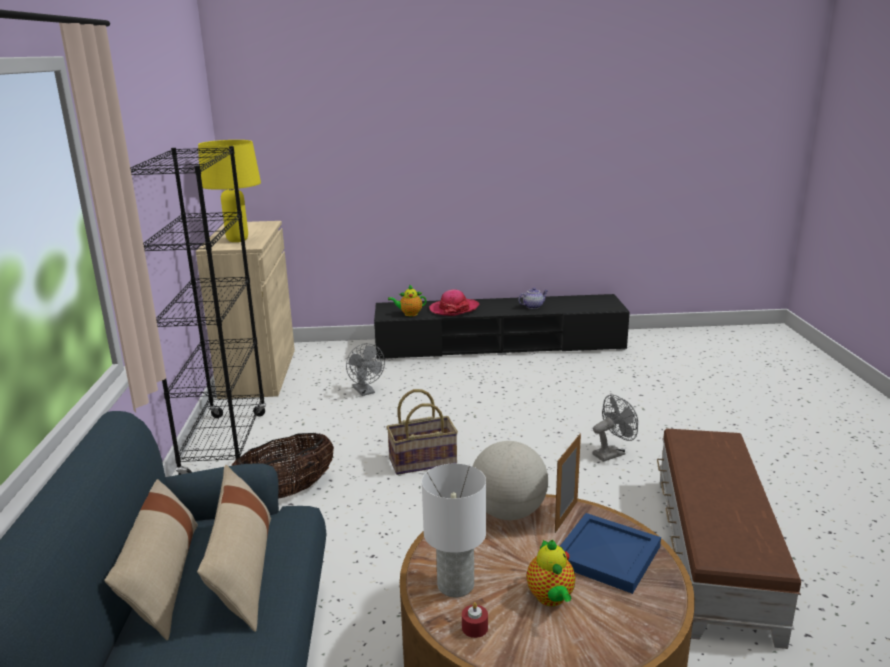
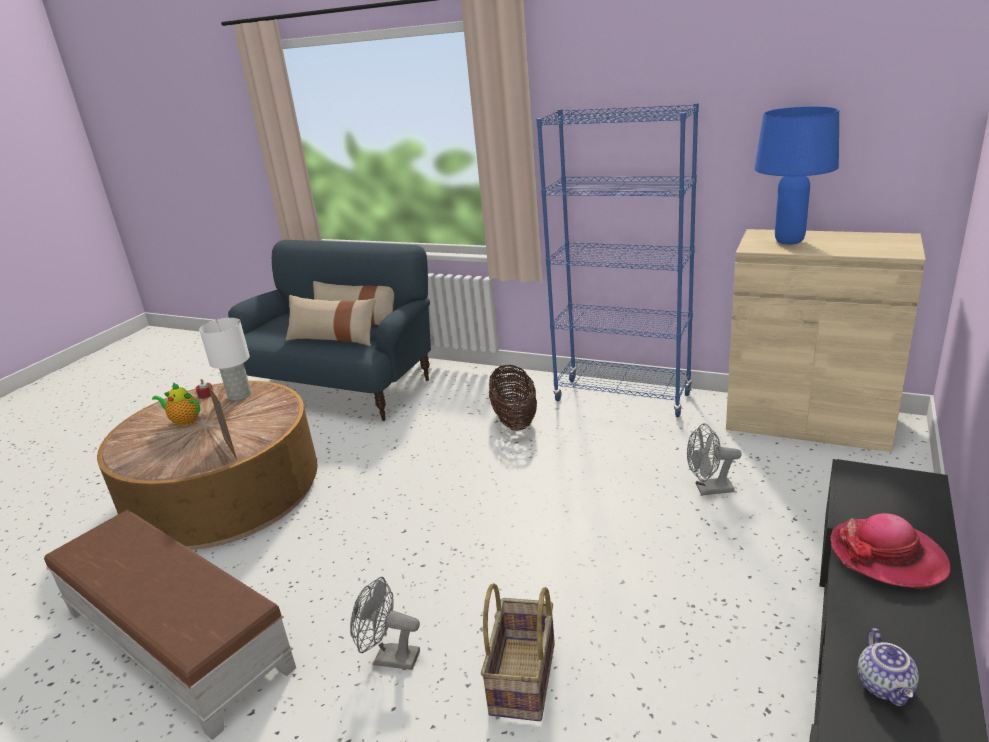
camera: 120 degrees right, 5 degrees up
(225, 445) = (622, 397): black bookcase -> blue bookcase
(238, 240) = (789, 241): yellow table lamp -> blue table lamp
(409, 314) = (863, 497): teapot -> none
(423, 461) = (505, 498): basket -> basket (524, 678)
(508, 513) = (268, 427): globe -> none
(605, 555) = (178, 451): blue tray -> none
(612, 453) = (389, 658): grey fan -> grey fan turned 105 degrees clockwise

